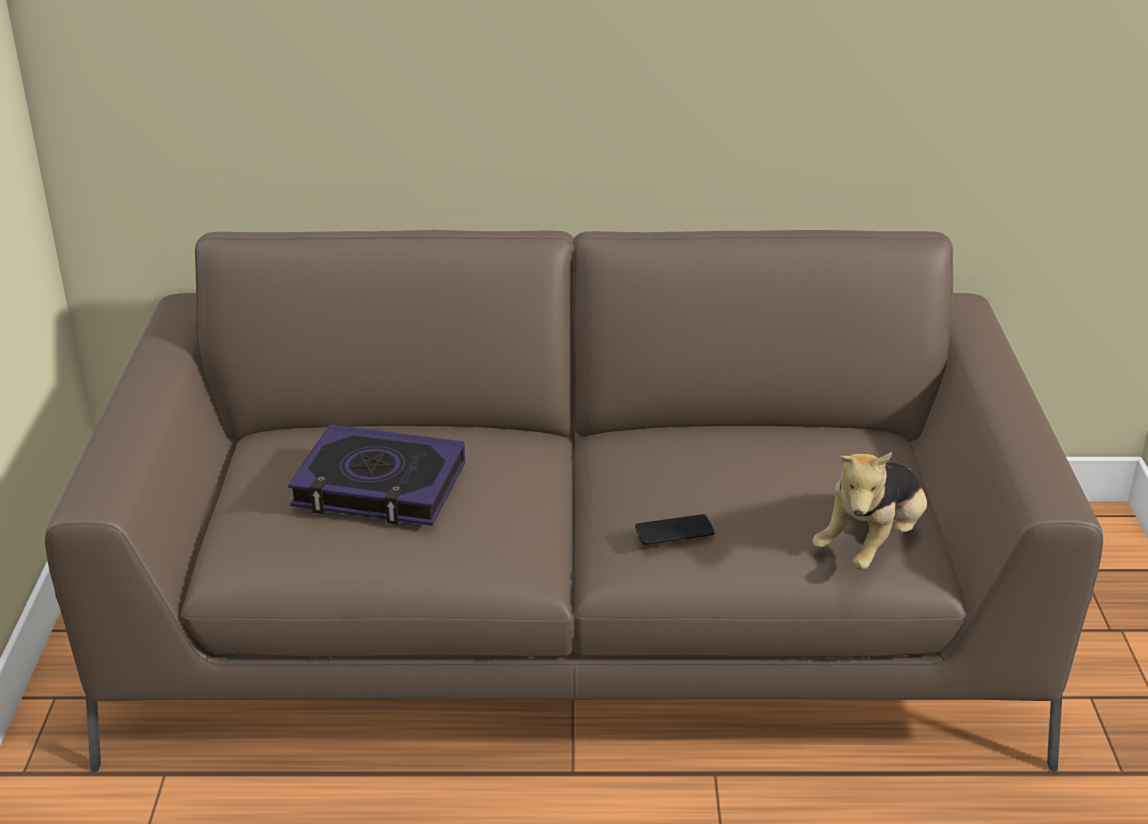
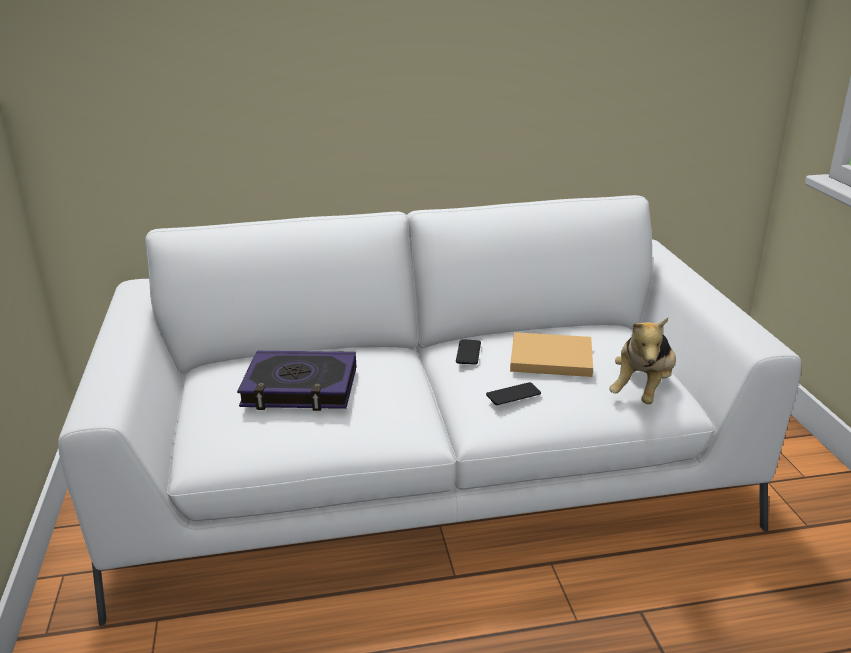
camera: 10 degrees left, 5 degrees down
(574, 627) = (427, 480): brown sofa -> white sofa
(635, 455) = (468, 352): none -> phone
(746, 478) = (548, 357): none -> beige book

